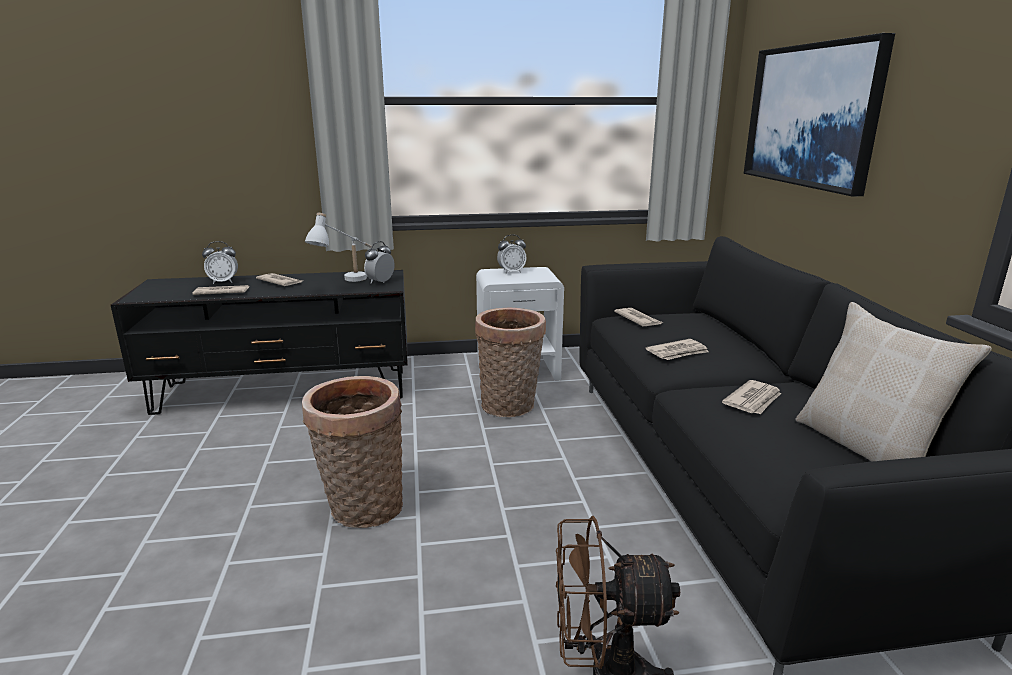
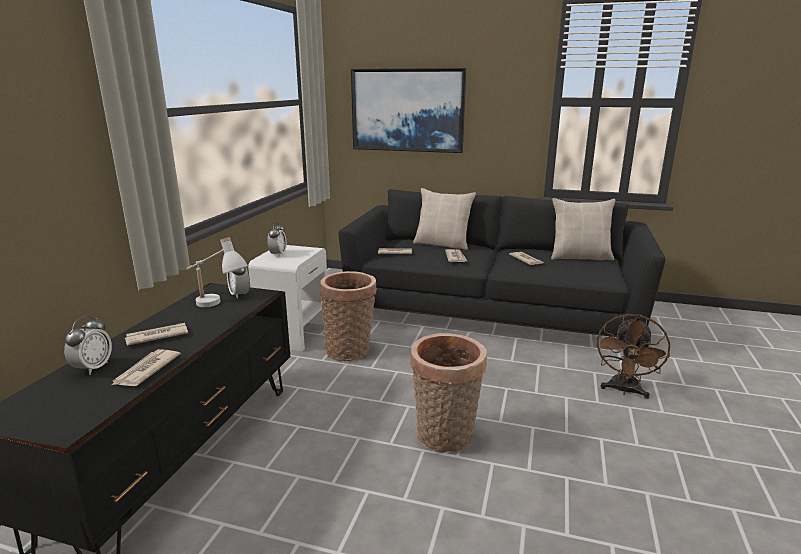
camera: 65 degrees left, 0 degrees up
(725, 336) = (442, 244): none -> beige pillow

